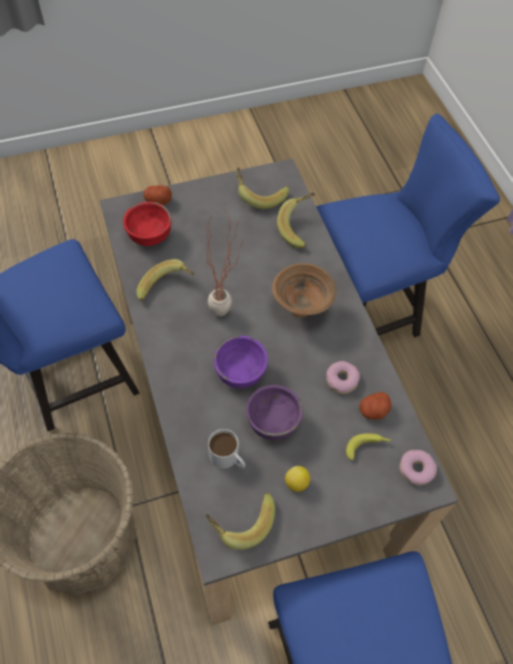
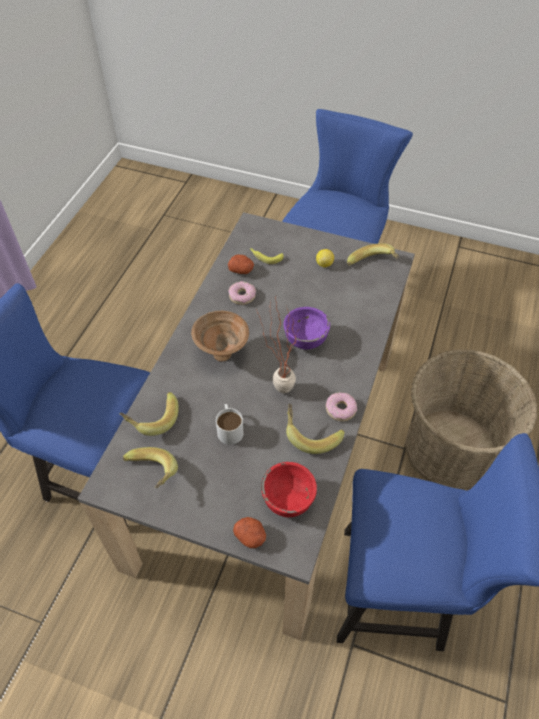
camera: 140 degrees left, 5 degrees down
(228, 458) = (355, 297): white mug -> white mug (229, 428)
(273, 422) = (310, 299): purple bowl -> none
(416, 469) = (249, 233): donut -> donut (340, 409)

